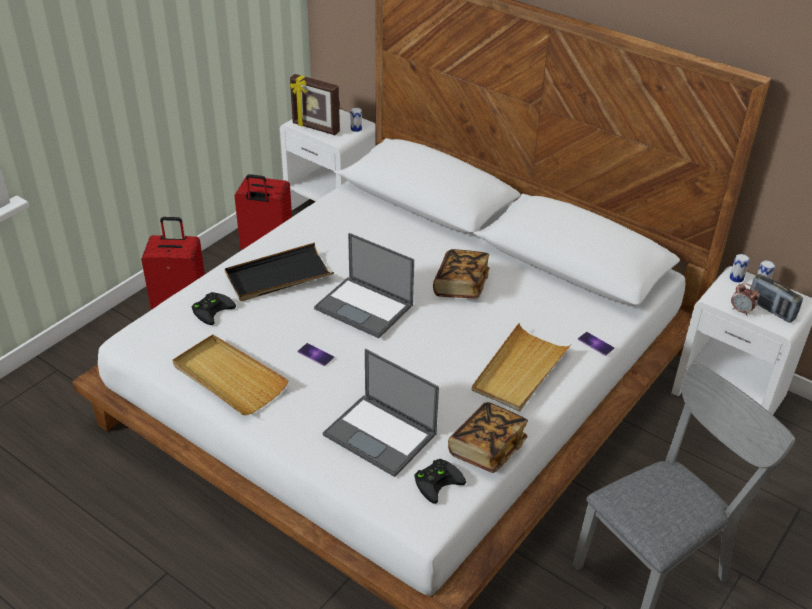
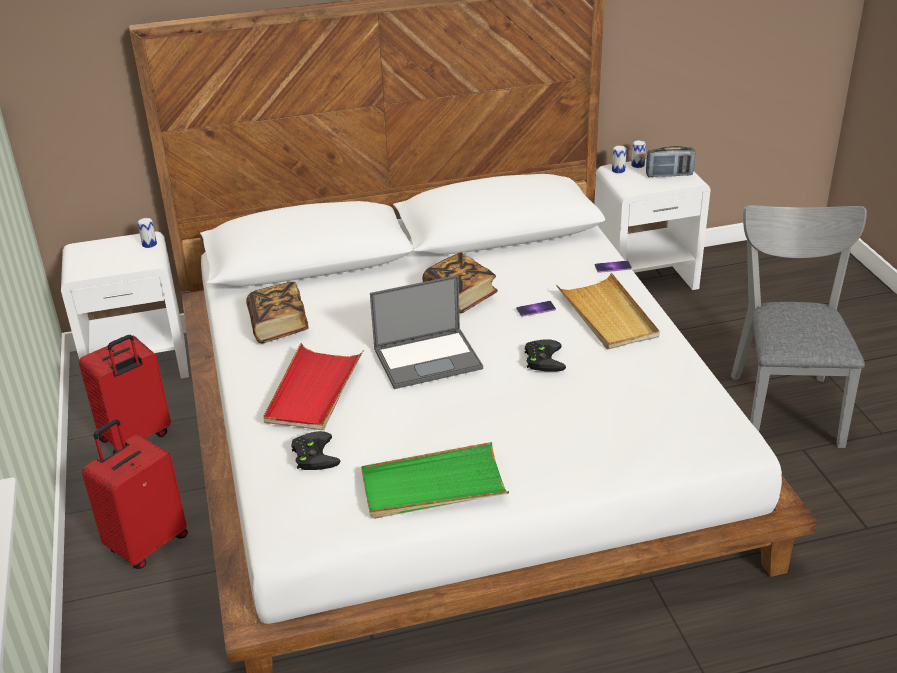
camera: 50 degrees left, 5 degrees down
(228, 378) = (433, 486): beige tray -> green tray
(278, 276) = (313, 391): black tray -> red tray
(315, 128) = (107, 266): picture frame -> none
(315, 354) = (459, 417): phone -> phone (536, 309)
(381, 435) = (613, 423): laptop -> none
(438, 481) = (700, 416): black game controller -> black game controller (542, 358)
(487, 448) = (685, 373): book -> book (279, 326)
(741, 311) = (657, 186): alarm clock -> none

